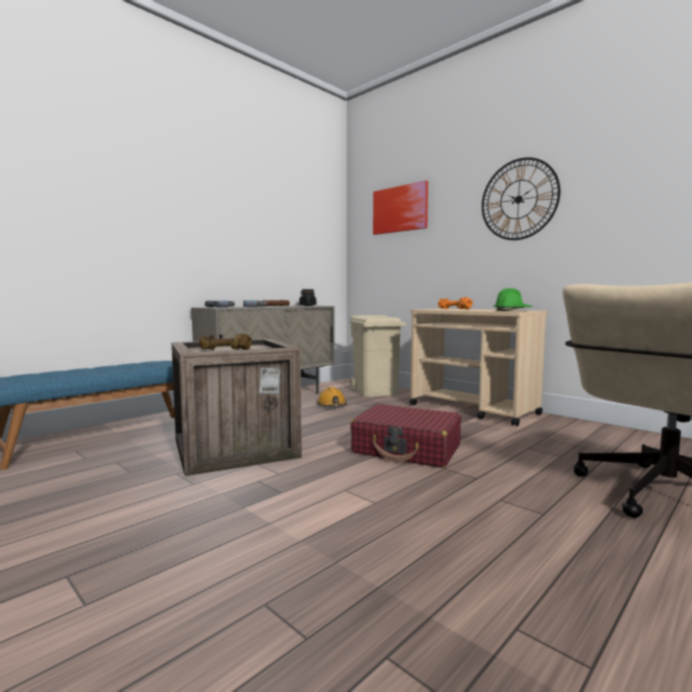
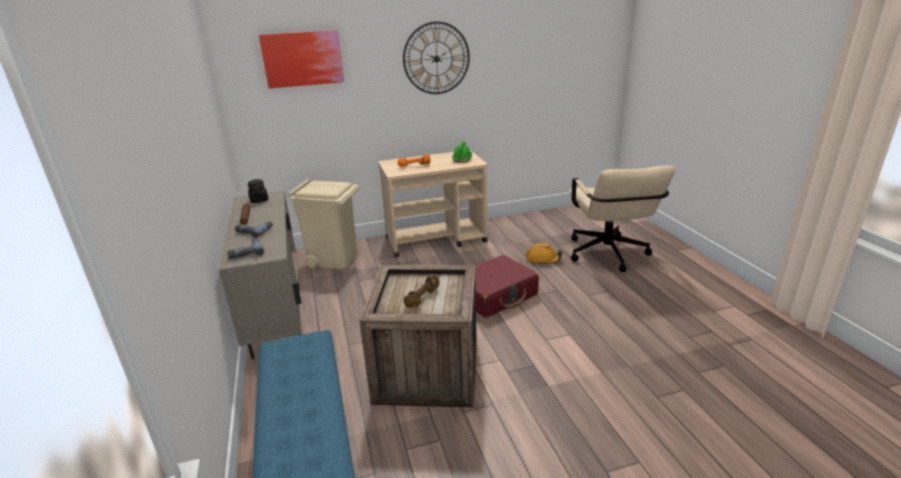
camera: 60 degrees left, 20 degrees up
(332, 405) = (352, 293): orange hard hat -> orange hard hat (543, 259)

